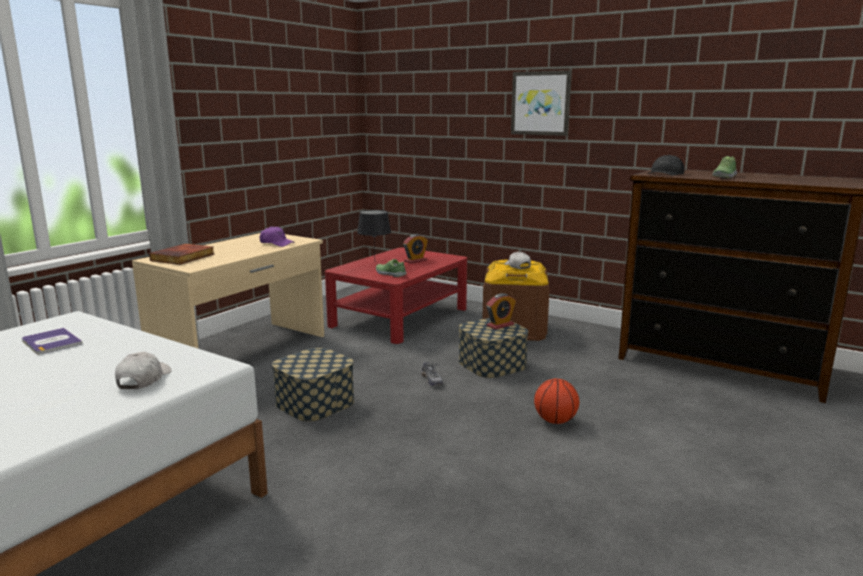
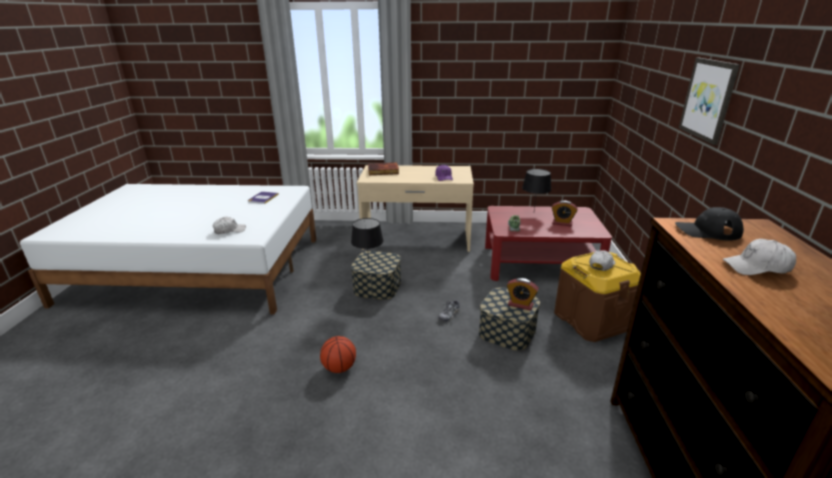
camera: 60 degrees right, 10 degrees up
(319, 368) = (368, 267): none -> black table lamp
(555, 421) = (438, 394): basketball -> basketball (339, 368)
(724, 176) = (757, 267): shoe -> white cap

